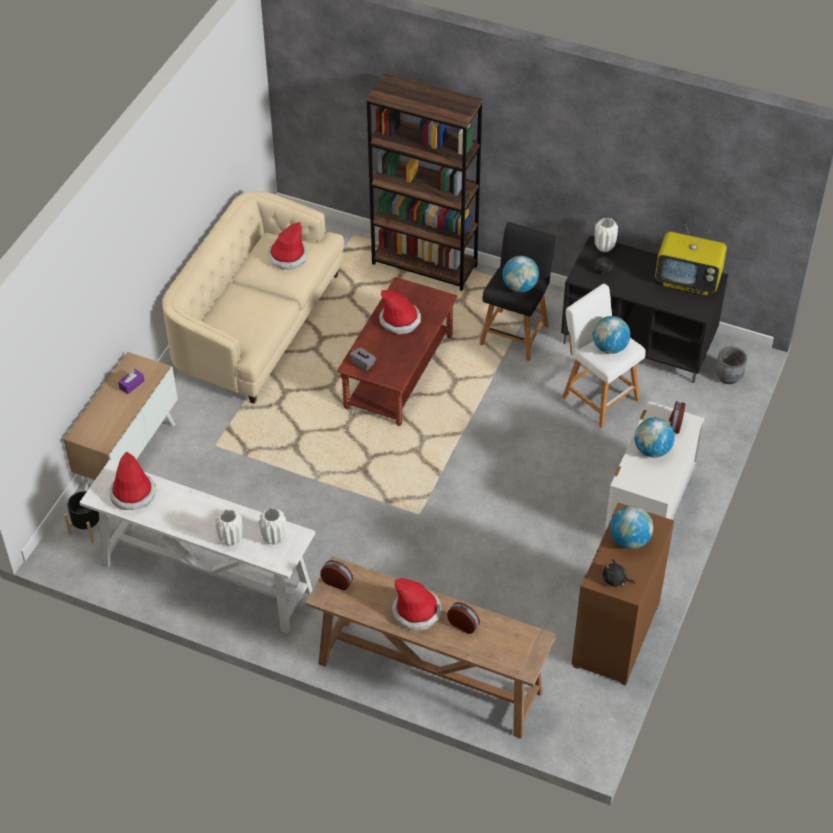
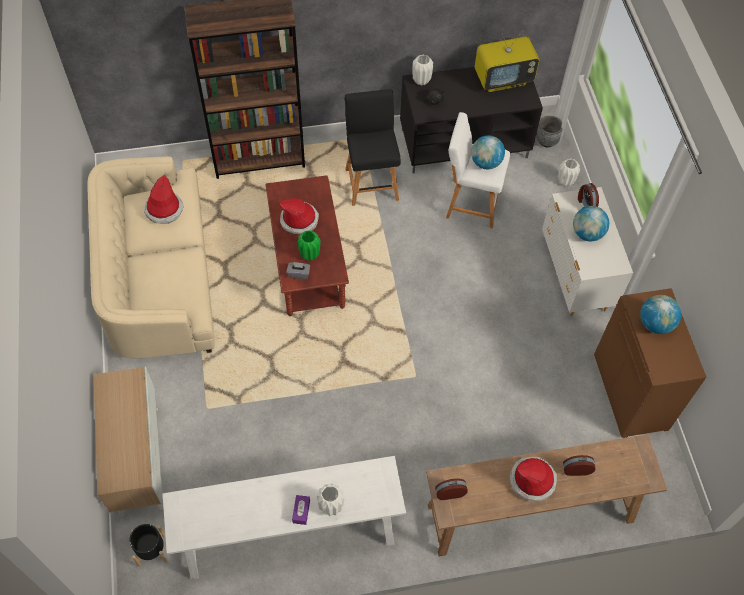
camera: 35 degrees left, 10 degrees up
(132, 384) = (122, 404): purple tissue box -> purple tissue box (301, 511)
(133, 494) = (210, 515): hat -> none
(273, 538) = (366, 483): white vase -> white vase (565, 181)
(386, 352) = (310, 254): none -> green vase
(520, 287) = (379, 145): globe -> none
(615, 580) = (673, 365): black plush toy -> none

